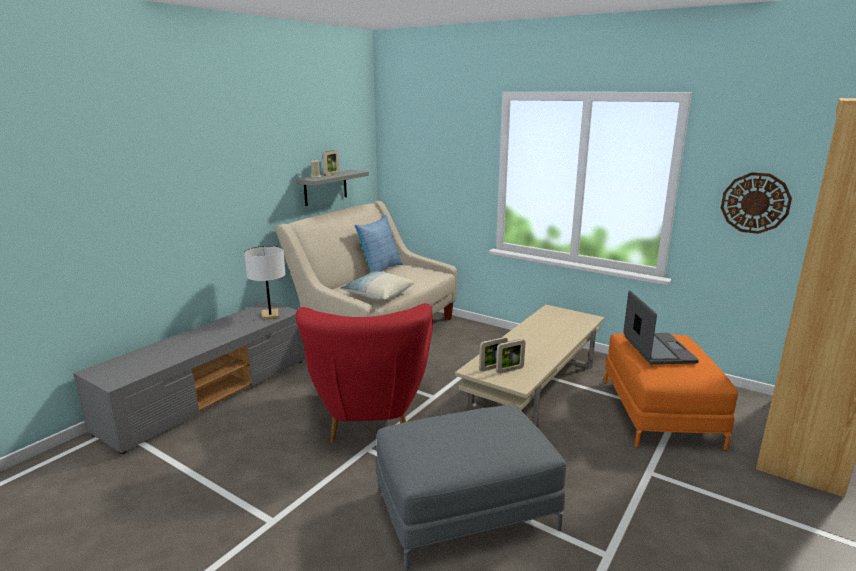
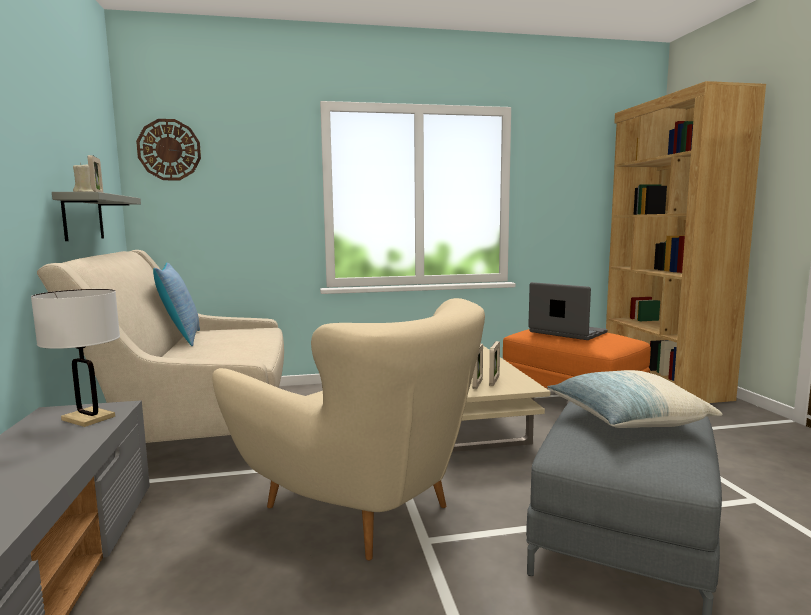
camera: 45 degrees left, 10 degrees down
(370, 416) = (361, 507): red armchair -> beige armchair
(378, 295) = (238, 356): pillow -> pillow (626, 421)
(755, 203) = (568, 202): wall clock -> wall clock (169, 150)

